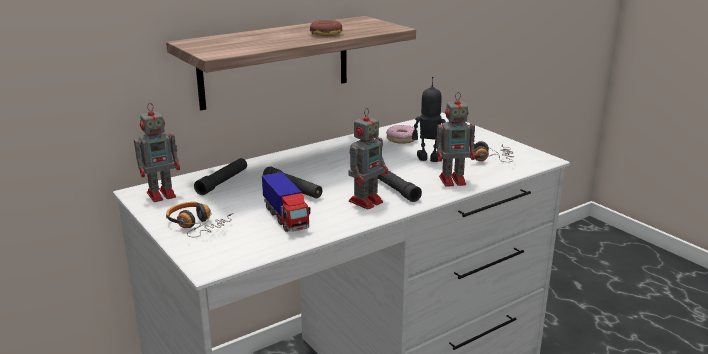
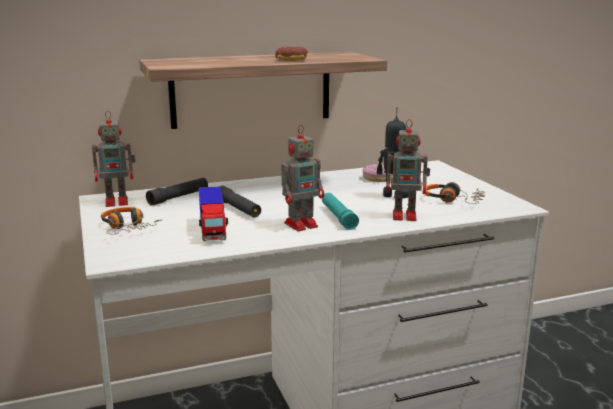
camera: 15 degrees right, 5 degrees down
(394, 188) = (338, 217): black flashlight -> turquoise flashlight

